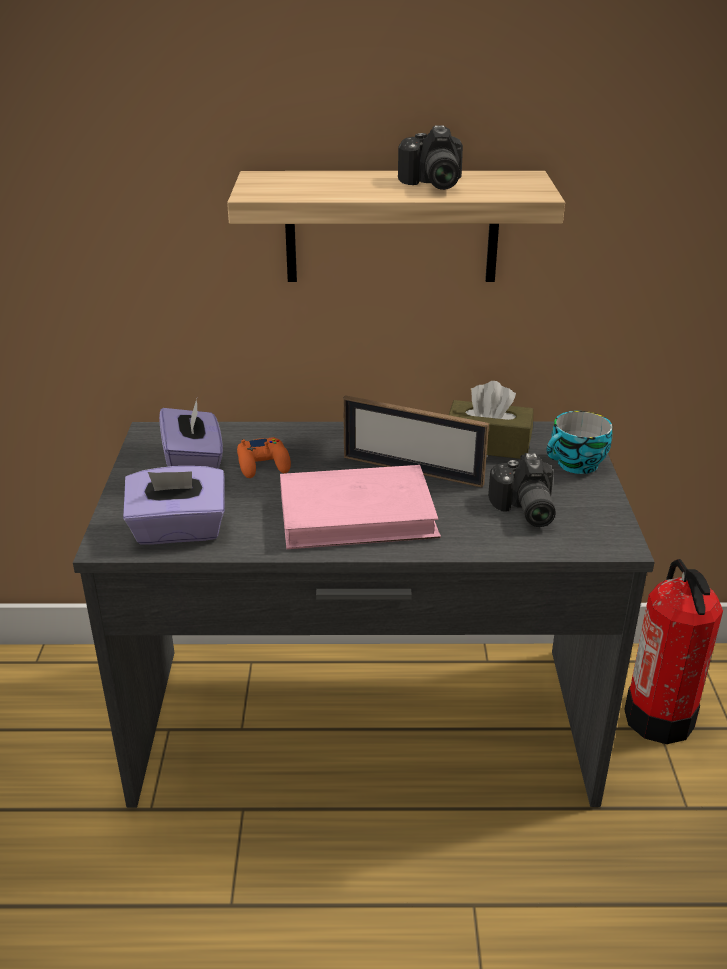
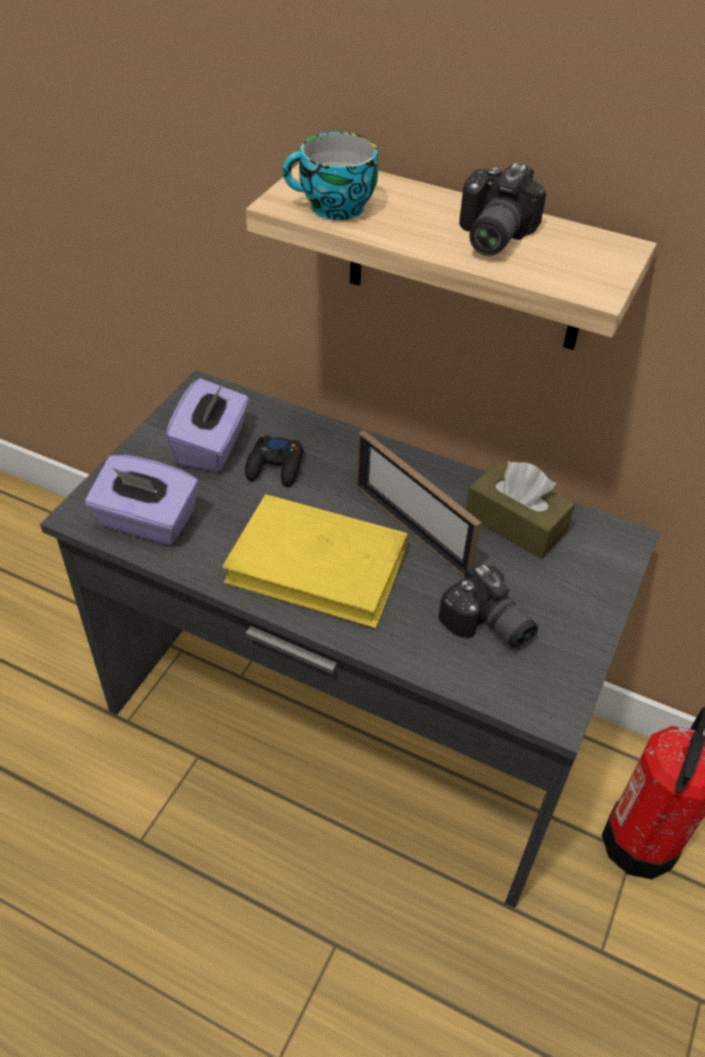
camera: 25 degrees right, 15 degrees up
(264, 464) = (275, 467): orange game controller -> black game controller
(357, 514) = (318, 565): pink book -> yellow book
(523, 510) = (486, 626): camera -> camera turned 60 degrees counterclockwise
(576, 465) = (590, 587): cup -> cup (333, 208)

